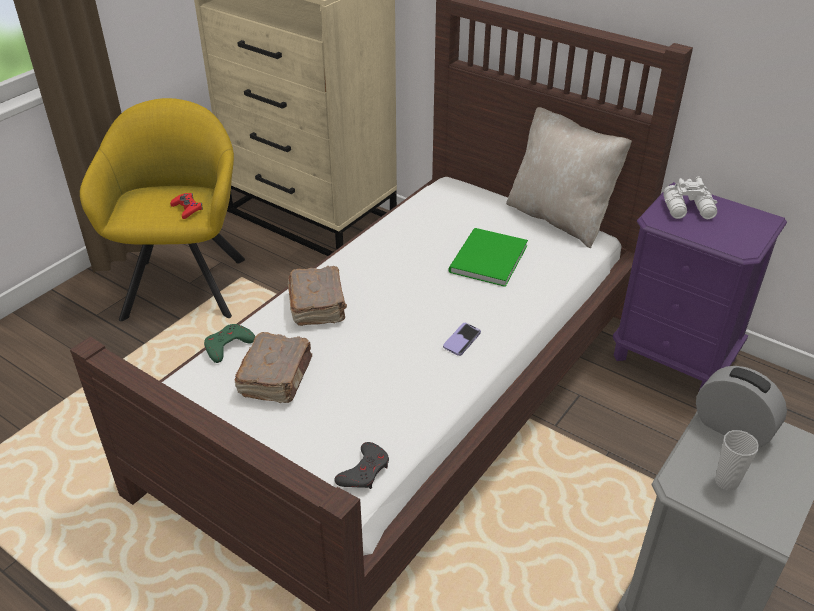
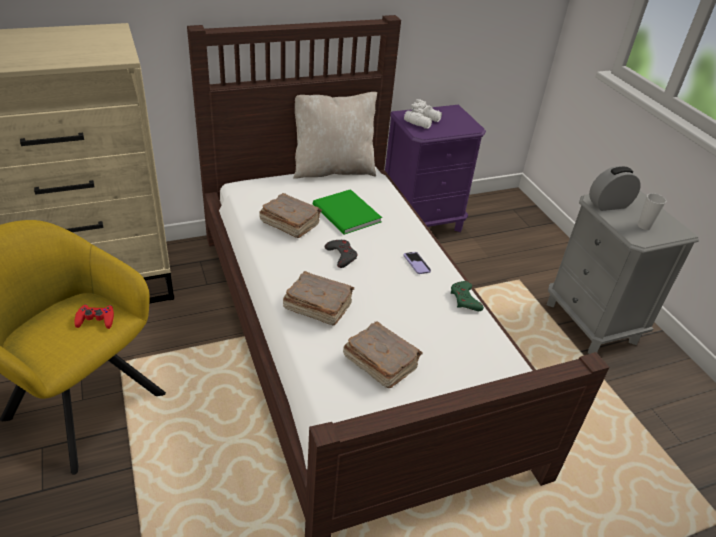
camera: 60 degrees left, 0 degrees up
(228, 346) = (318, 373): green game controller -> green game controller (465, 299)
(364, 471) = (505, 362): grey game controller -> grey game controller (341, 255)
(424, 235) = (289, 223): none -> brown book

